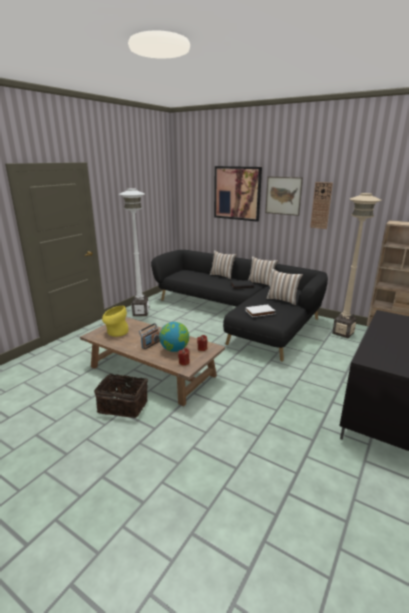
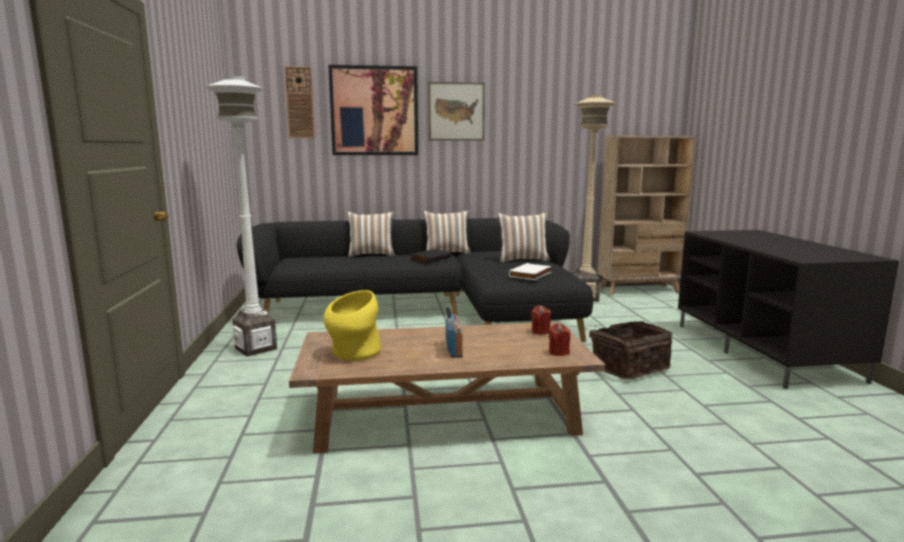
camera: 40 degrees left, 10 degrees down
(124, 405) = (497, 477): basket -> basket (628, 367)
(175, 349) = (508, 344): globe -> none
(321, 205) = (515, 123): wall clock -> wall clock (300, 102)

